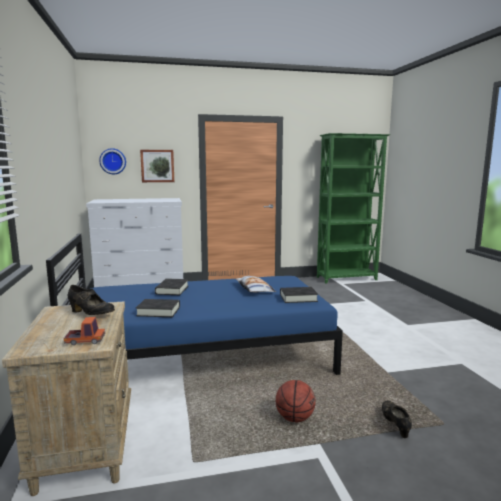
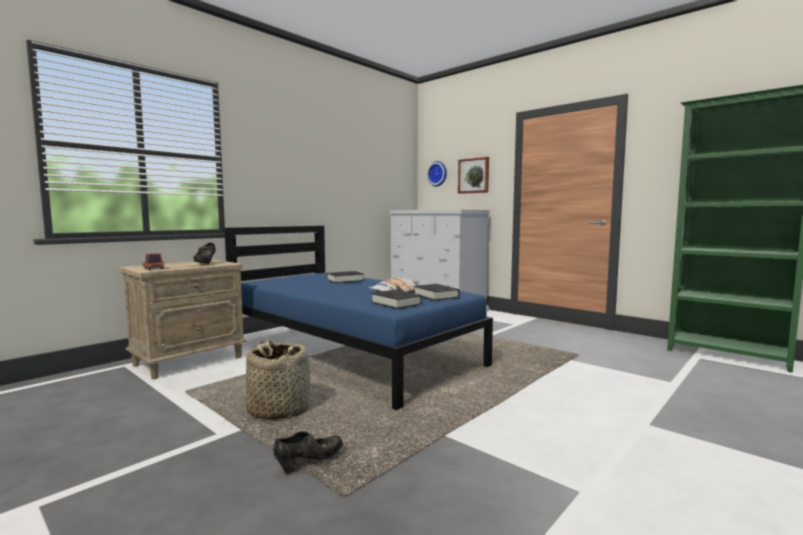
camera: 55 degrees right, 5 degrees down
(158, 311) = (290, 286): black book -> black book (436, 296)
(294, 418) = (278, 409): basketball -> basket

